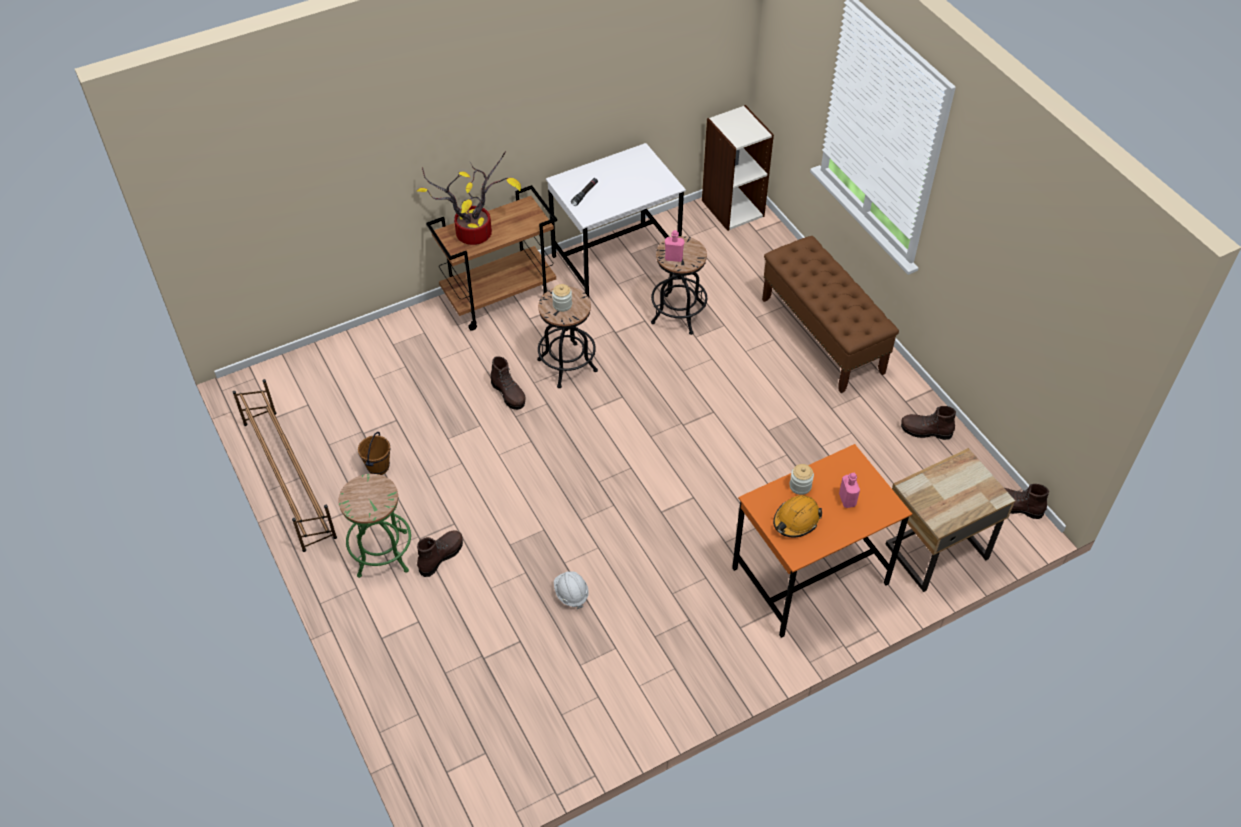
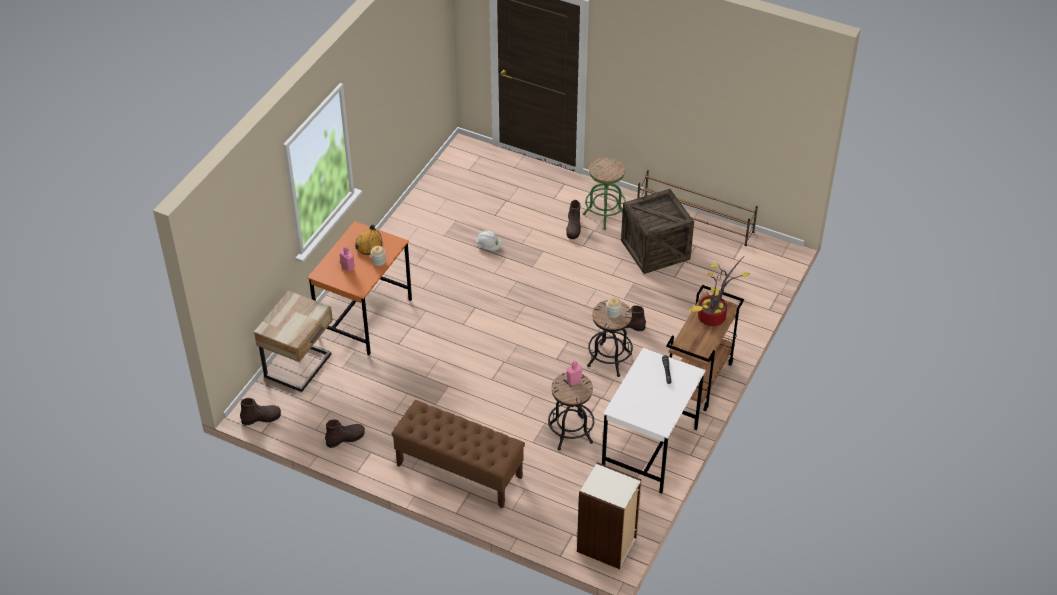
camera: 145 degrees right, 5 degrees down
(378, 467) = (655, 249): brown bucket -> crate

